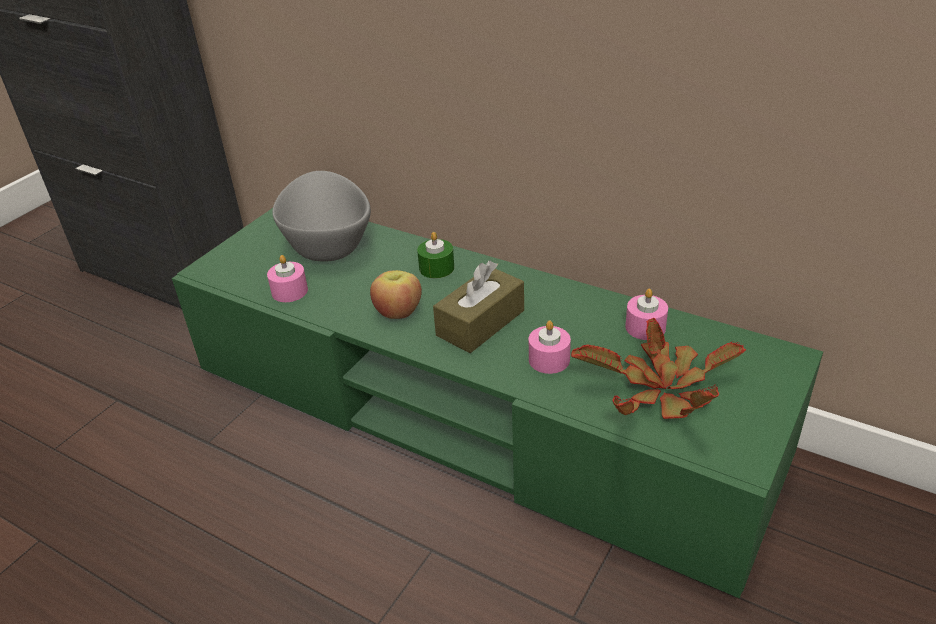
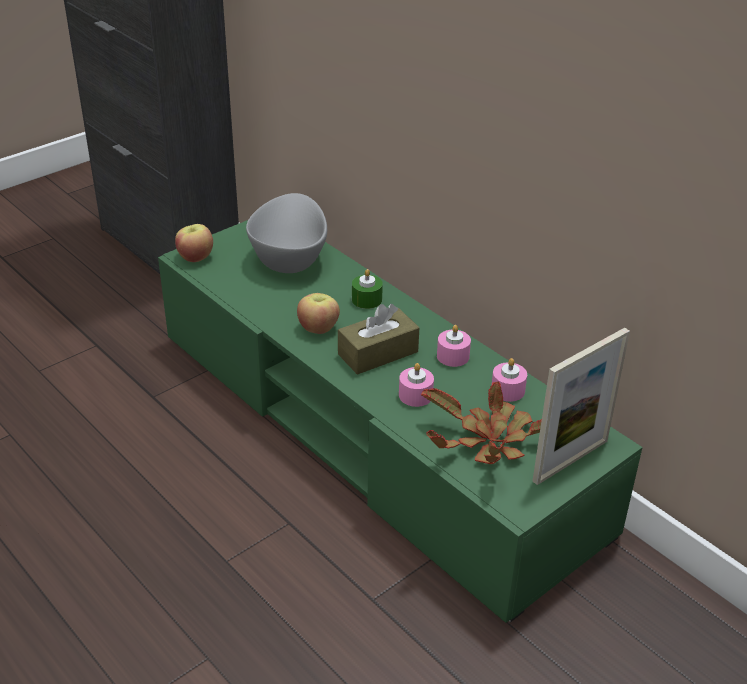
camera: 15 degrees right, 0 degrees up
(217, 268) = (195, 257): none -> apple
(289, 291) = (242, 290): pink candle -> pink candle (453, 356)
(762, 388) = (570, 461): none -> picture frame

